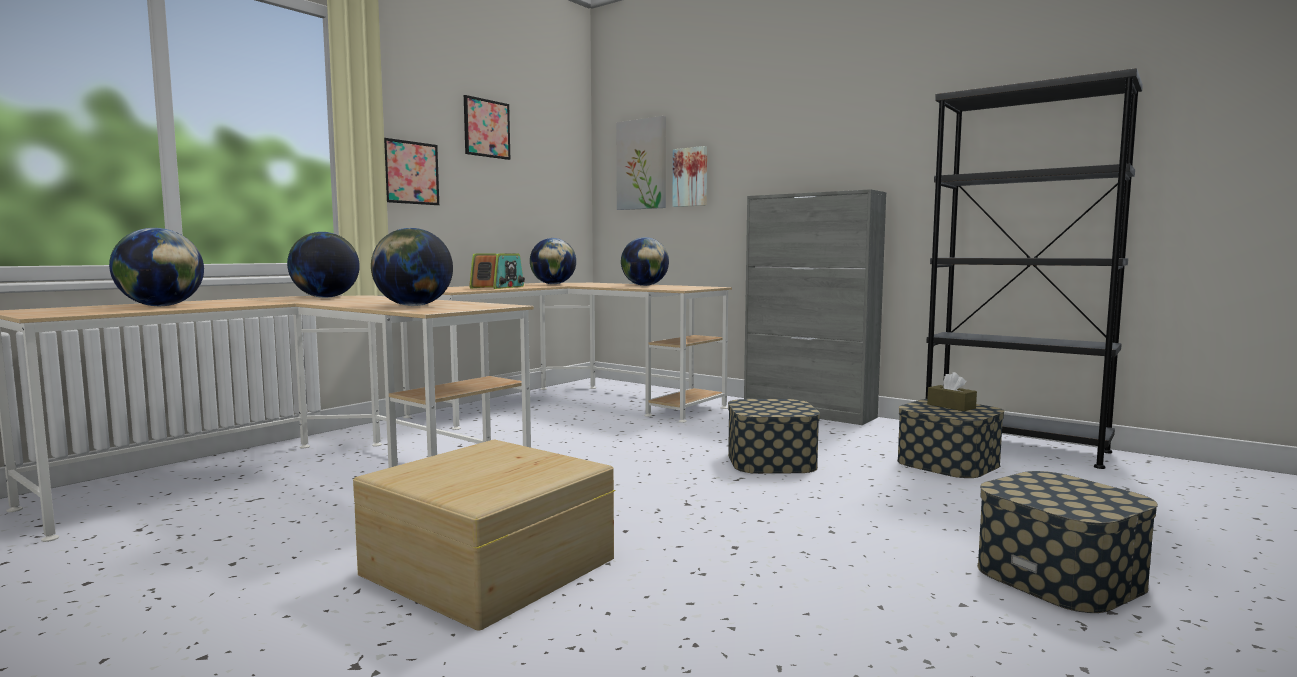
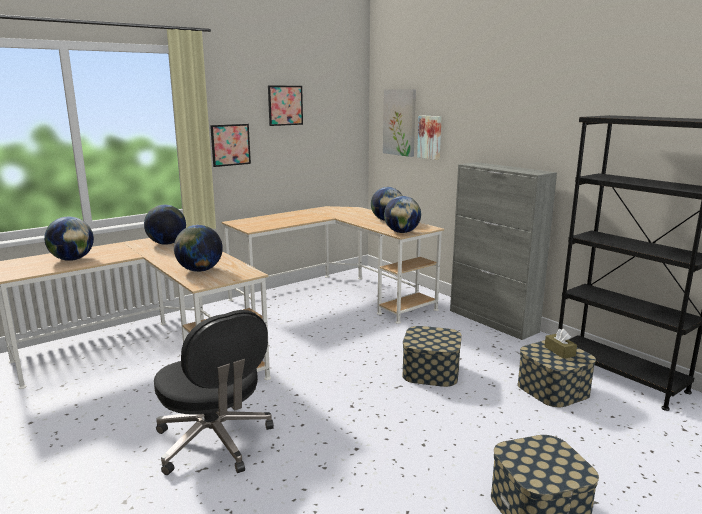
camera: 15 degrees right, 10 degrees up
(487, 566) = (214, 442): beige storage box -> black office chair
(498, 287) = (286, 220): radio -> none
(553, 284) = (329, 212): globe -> globe (402, 232)

